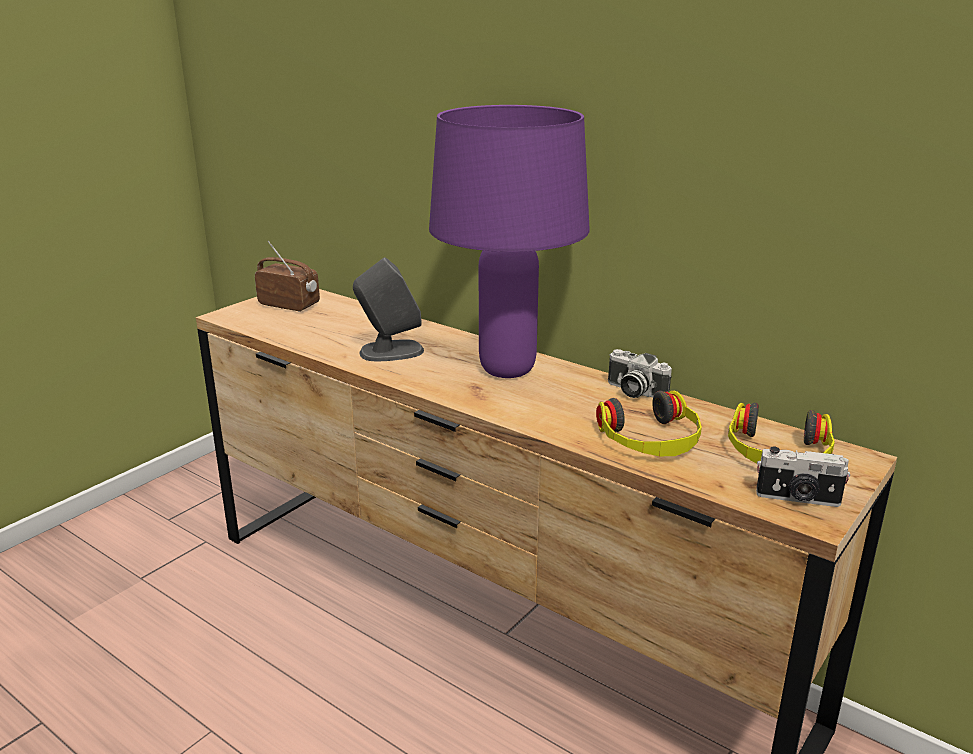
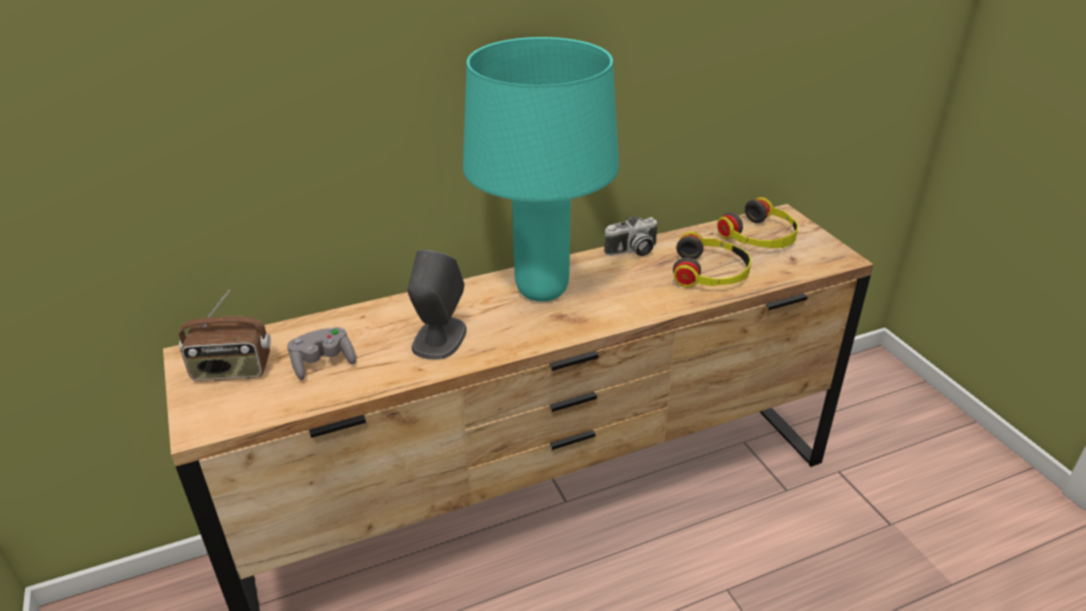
camera: 60 degrees left, 10 degrees up
(289, 305) = (232, 370): radio -> radio turned 150 degrees counterclockwise
(322, 325) = (323, 363): none -> grey game controller
(507, 370) = (543, 291): purple table lamp -> turquoise table lamp
(798, 499) = (818, 253): camera -> none

